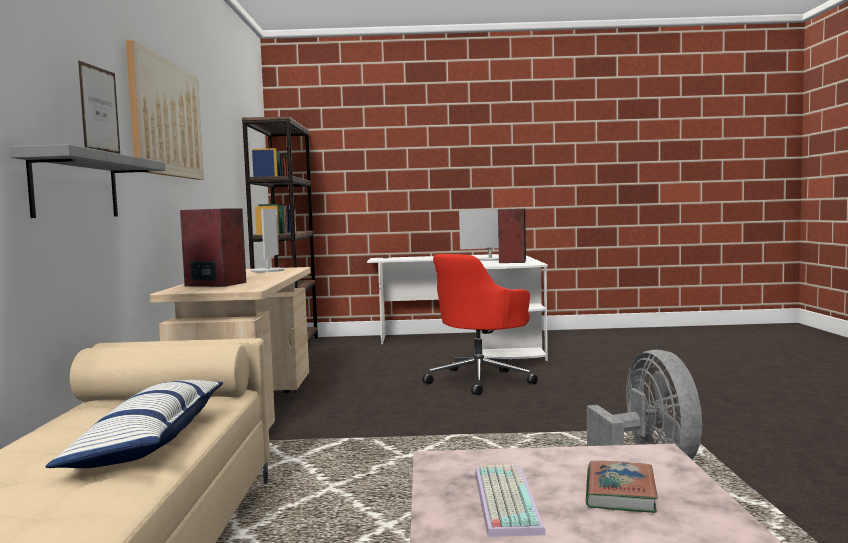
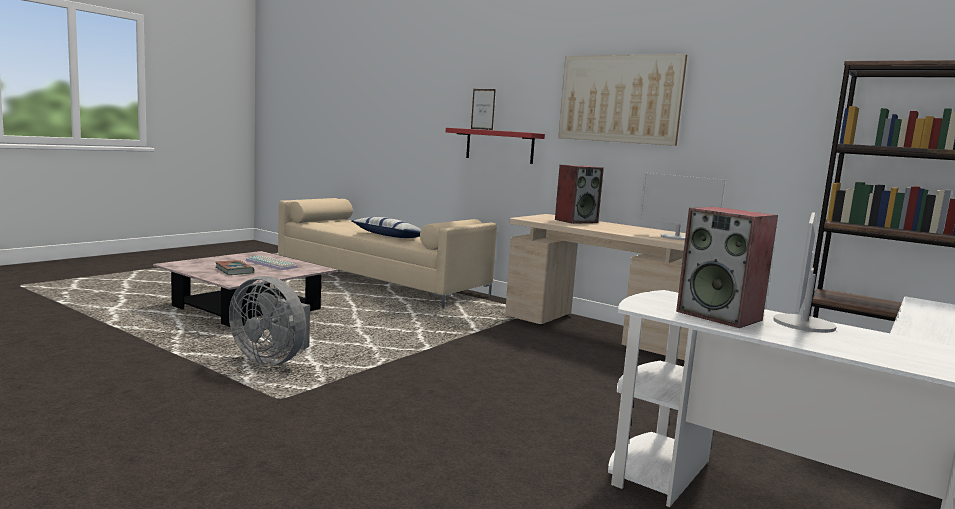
camera: 125 degrees right, 5 degrees up
(76, 186) = (499, 146): grey shelf -> red shelf
(480, 380) = (564, 409): red office chair -> none

